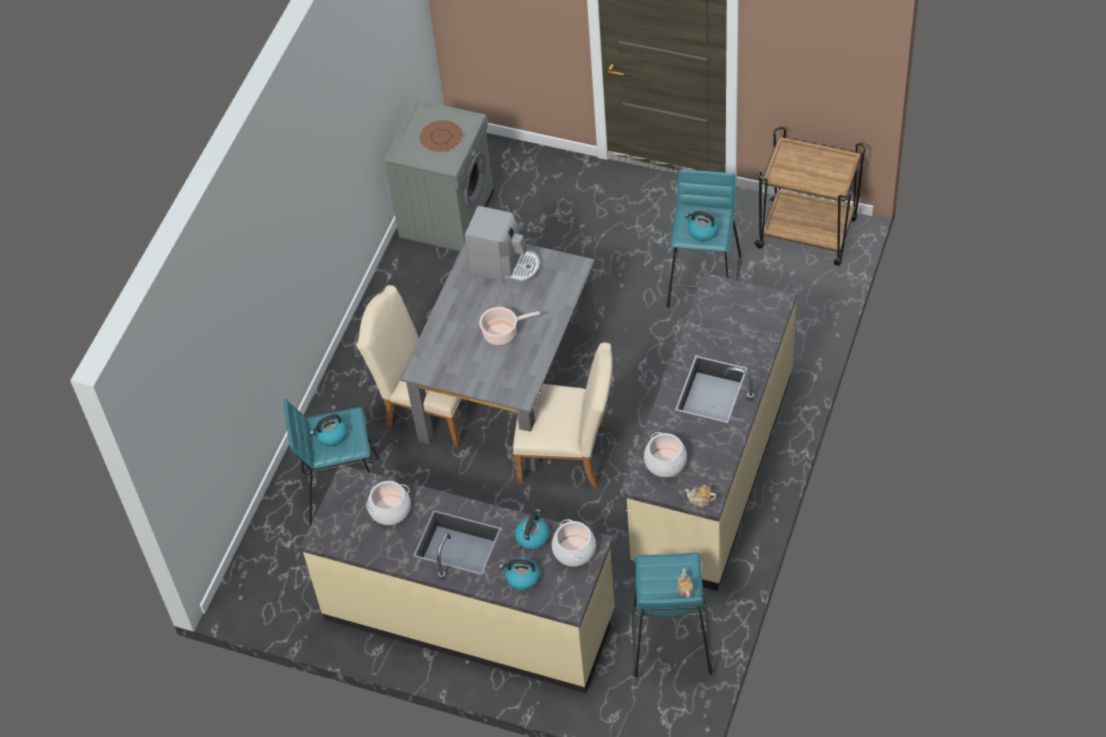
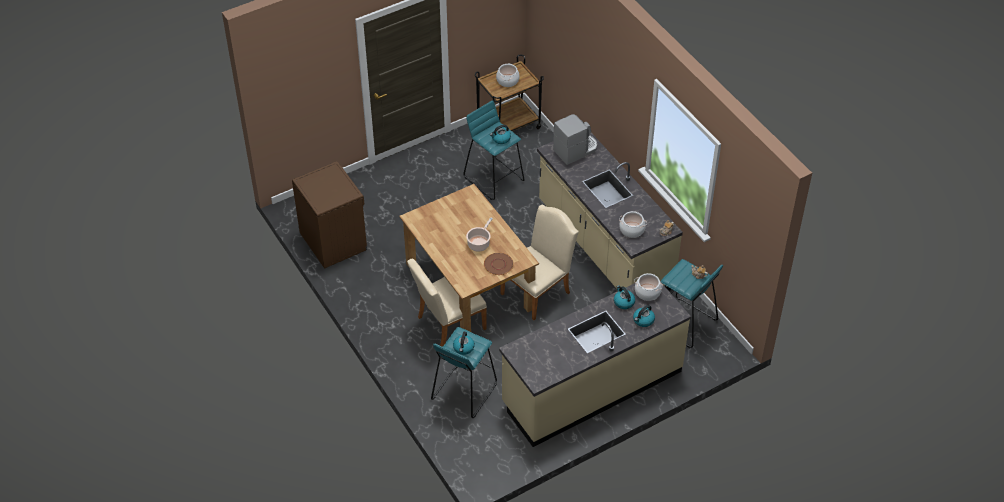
camera: 55 degrees left, 5 degrees down
(390, 509) = (549, 344): cooking pot -> cooking pot (507, 80)
(441, 137) = (330, 185): brown plate -> brown plate (498, 264)
(449, 215) = (334, 240): grey washing machine -> brown washing machine
(506, 265) = (438, 216): coffee machine -> coffee machine (576, 150)
(508, 385) = (470, 286): grey dining table -> brown dining table

